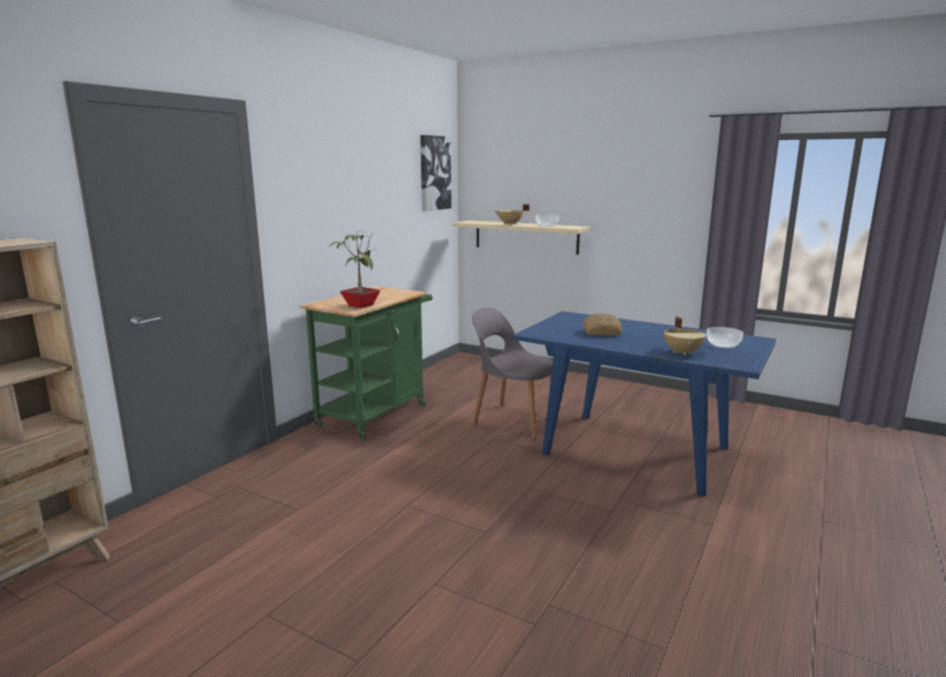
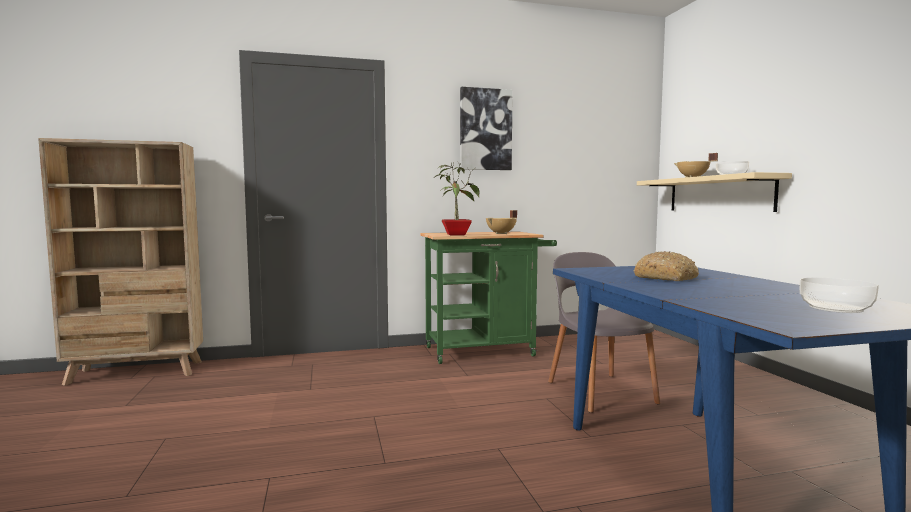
camera: 45 degrees right, 10 degrees down
(434, 173) = (619, 130): picture -> picture (485, 129)
(683, 352) = (724, 302): beige cooking pot -> beige cooking pot (501, 233)

